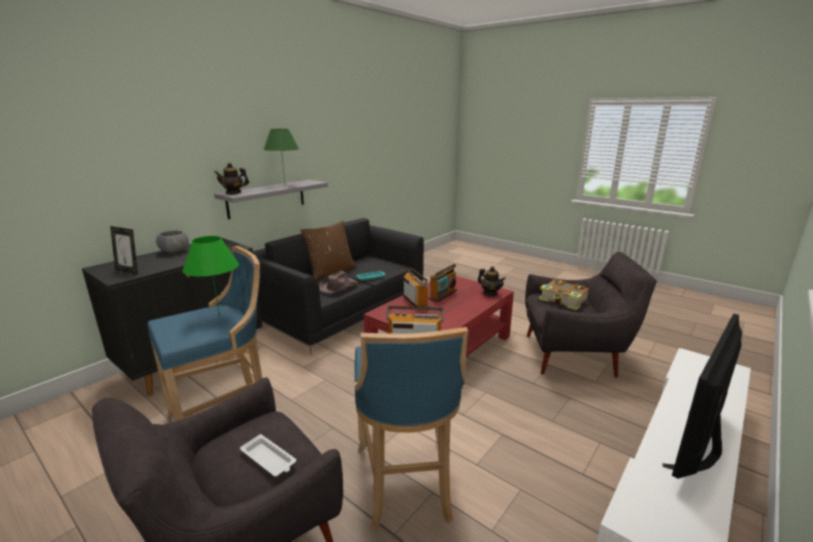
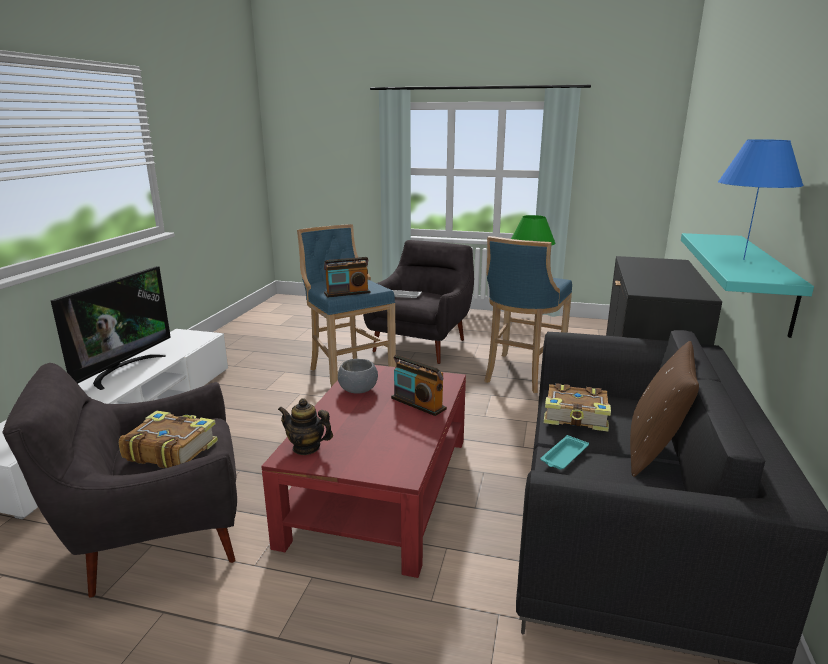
camera: 155 degrees right, 0 degrees up
(128, 271) = (644, 263): picture frame -> none
(174, 251) = (686, 279): grey bowl -> grey bowl (358, 389)
(233, 192) = (723, 238): teapot -> none
(266, 198) = (766, 282): grey shelf -> turquoise shelf
(285, 185) = (743, 259): green table lamp -> blue table lamp
(338, 286) = (576, 417): brown hat -> book
(443, 295) = (387, 425): radio -> none

